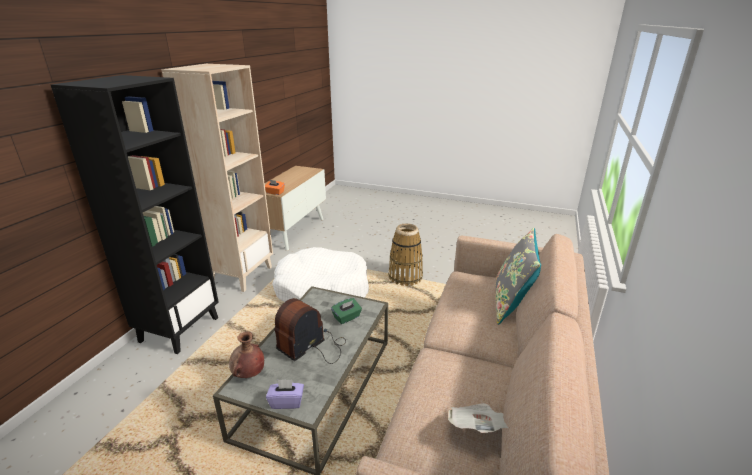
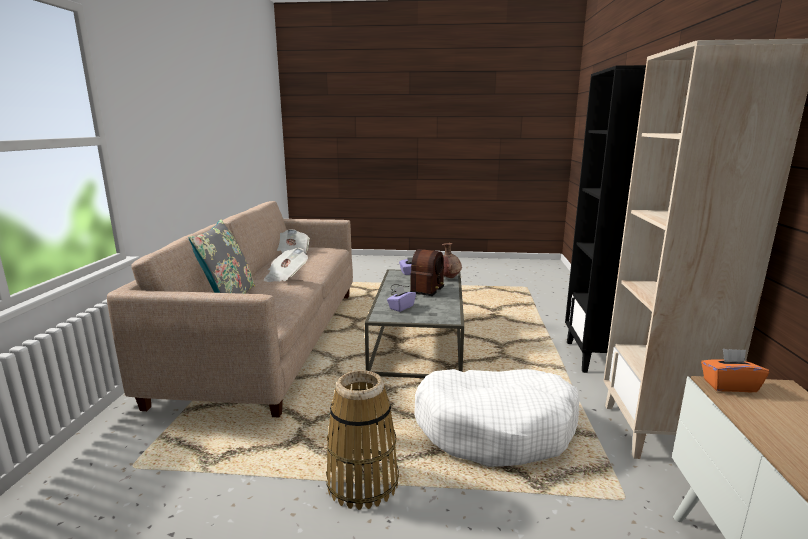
camera: 165 degrees right, 10 degrees down
(347, 317) = (401, 307): green tissue box -> purple tissue box
(466, 332) = (285, 277): none -> newspaper

